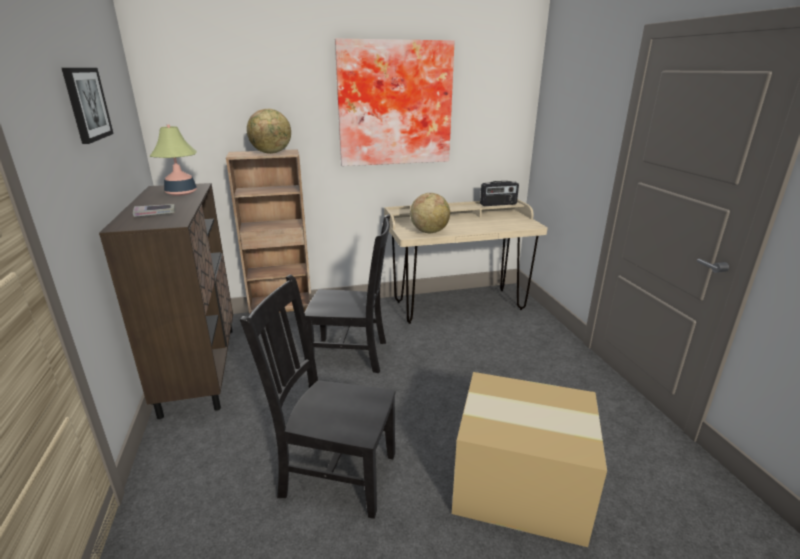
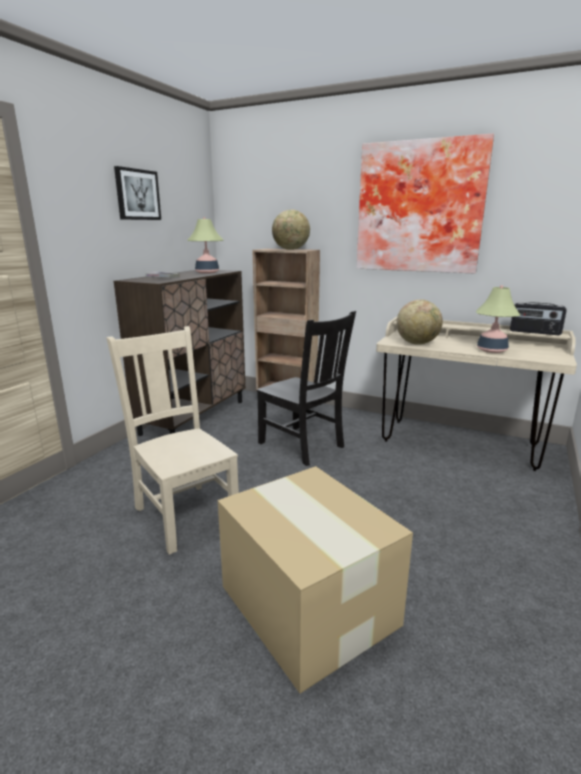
camera: 40 degrees right, 5 degrees down
(335, 473) = (185, 513): black chair -> beige chair
(485, 226) = (491, 350): none -> table lamp

